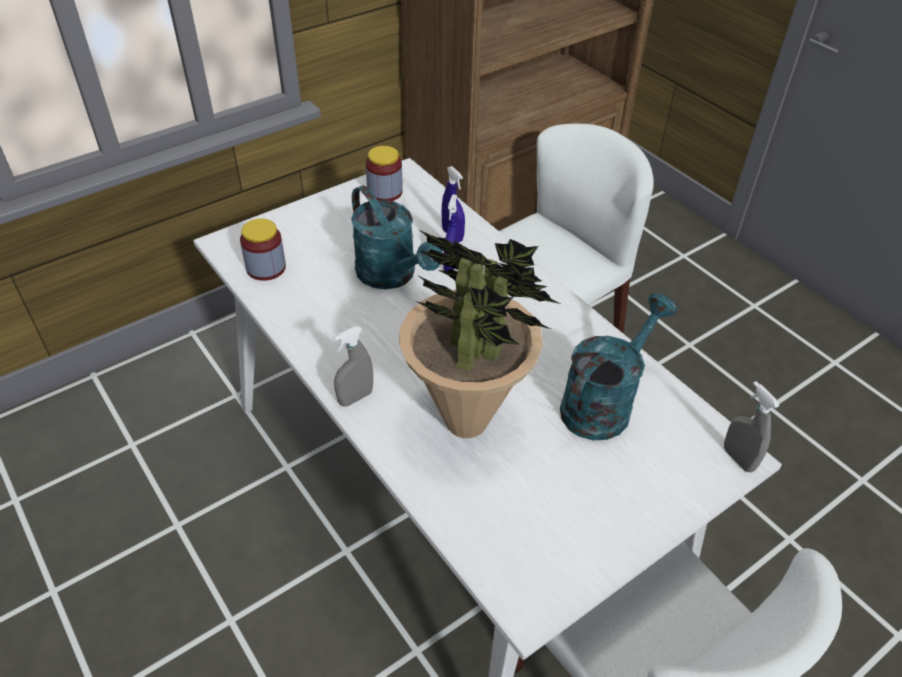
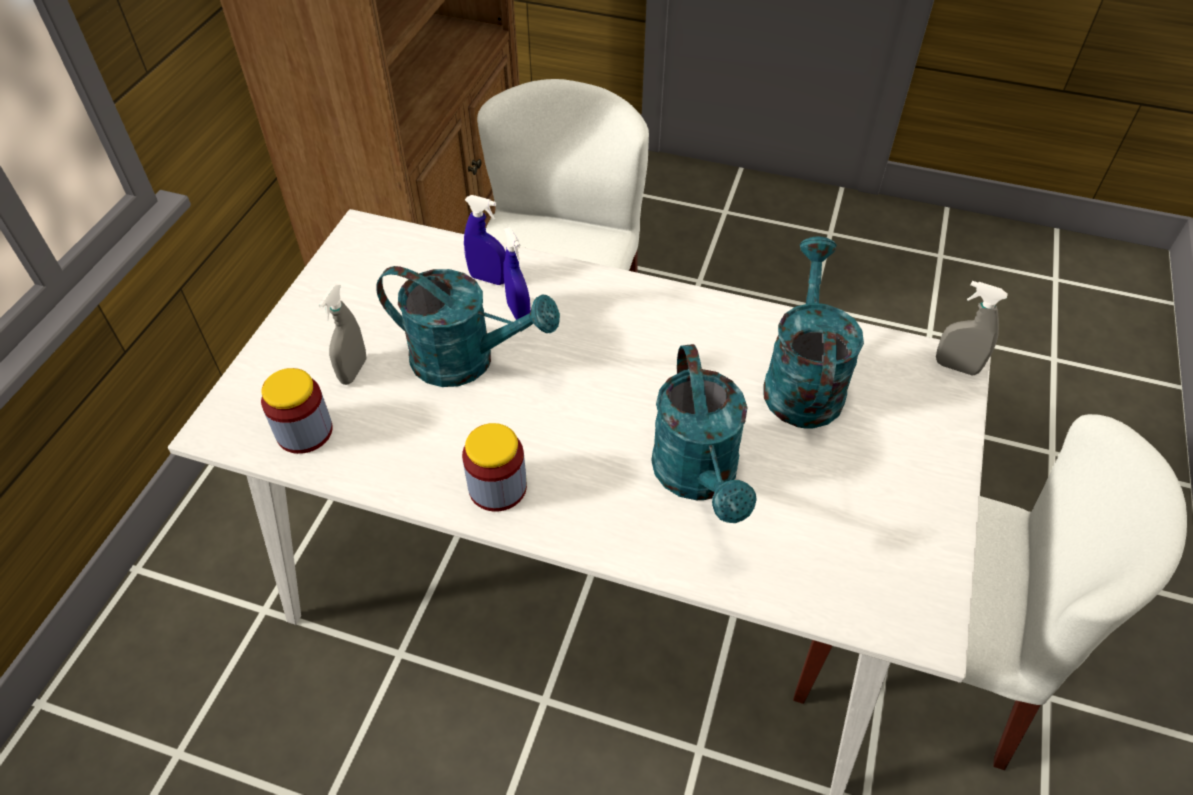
camera: 35 degrees left, 5 degrees up
(355, 398) = (562, 524): grey spray bottle -> grey spray bottle (353, 371)
(385, 192) = (361, 264): jar -> jar (497, 487)
(467, 422) = (699, 478): potted plant -> turquoise watering can

